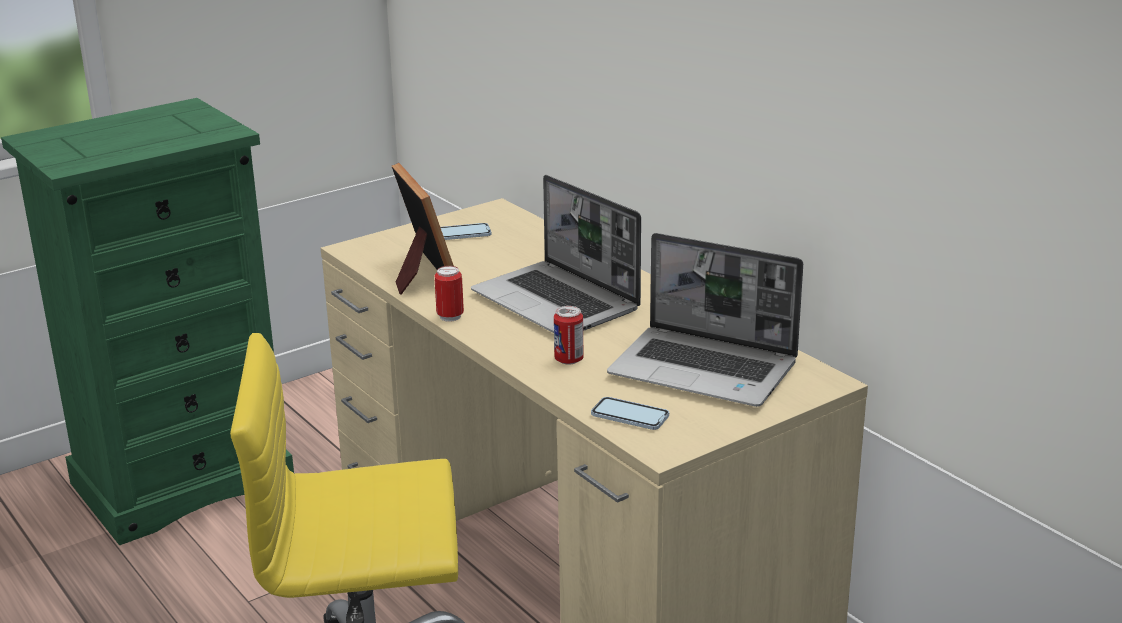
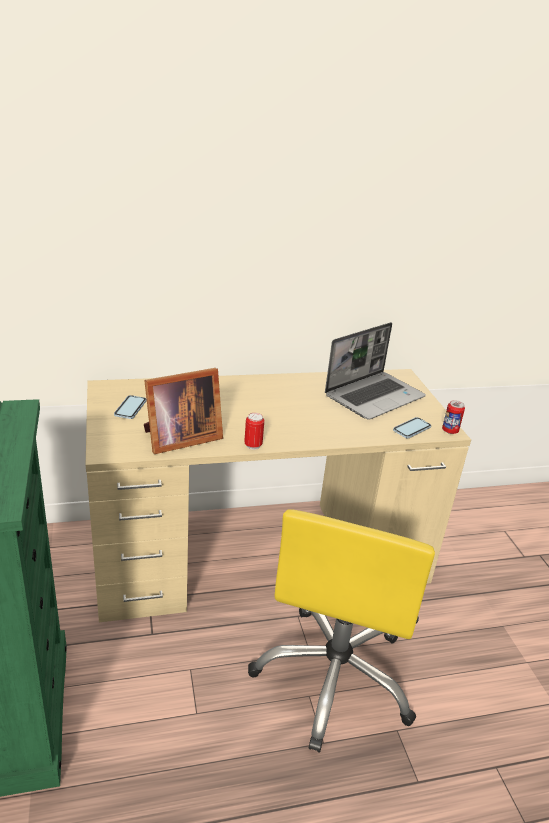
camera: 70 degrees left, 5 degrees up
(421, 274) = (179, 438): picture frame -> picture frame turned 150 degrees clockwise
(558, 302) = (264, 408): laptop -> none
(569, 360) = (338, 426): can -> can (450, 431)

